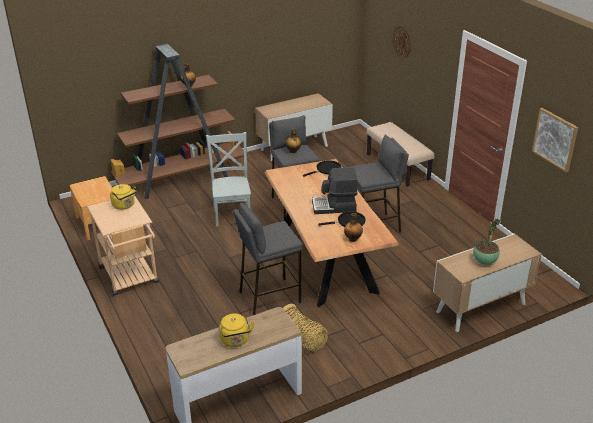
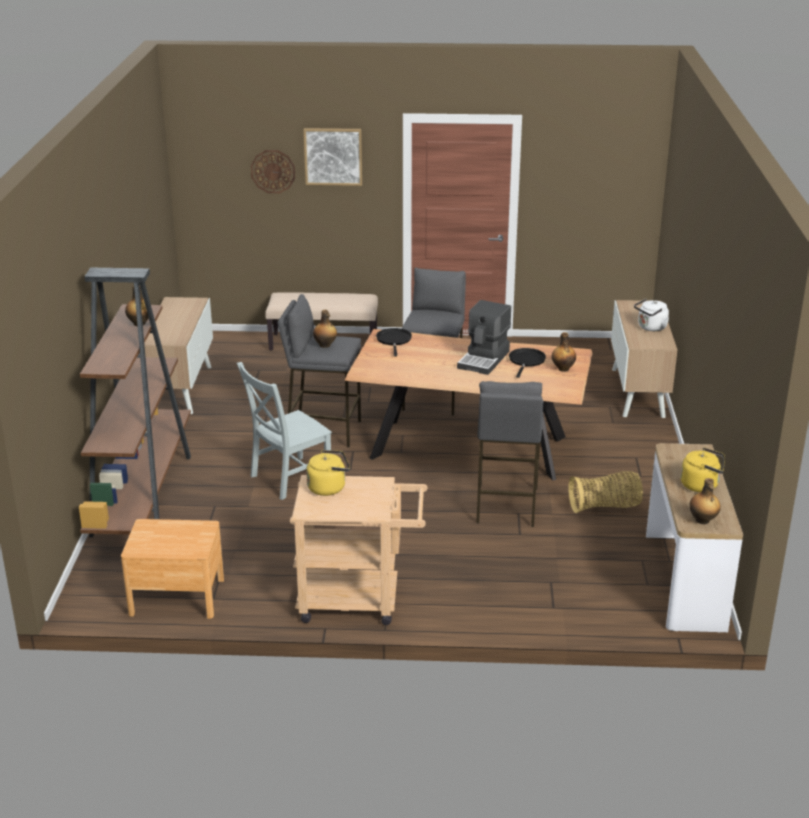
camera: 60 degrees left, 5 degrees down
(186, 353) = (702, 520): none -> bottle
(232, 213) = (288, 478): grey chair -> grey chair turned 60 degrees counterclockwise
(484, 261) = (650, 328): potted plant -> white kettle
(555, 139) = (585, 187): picture -> picture (333, 156)

